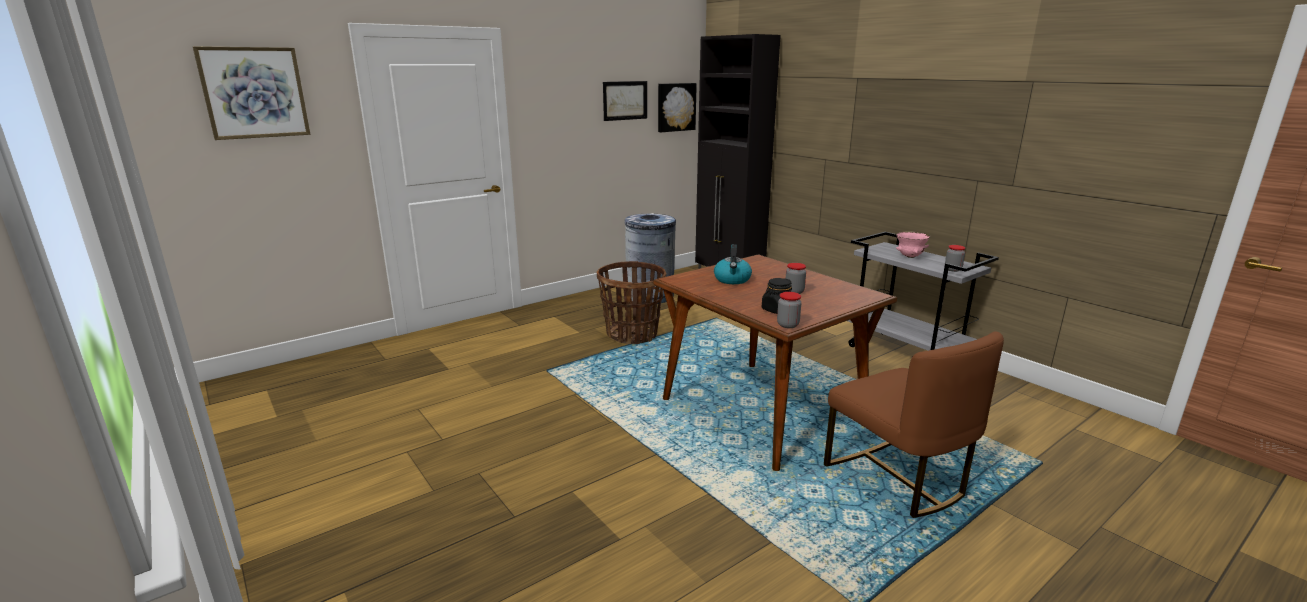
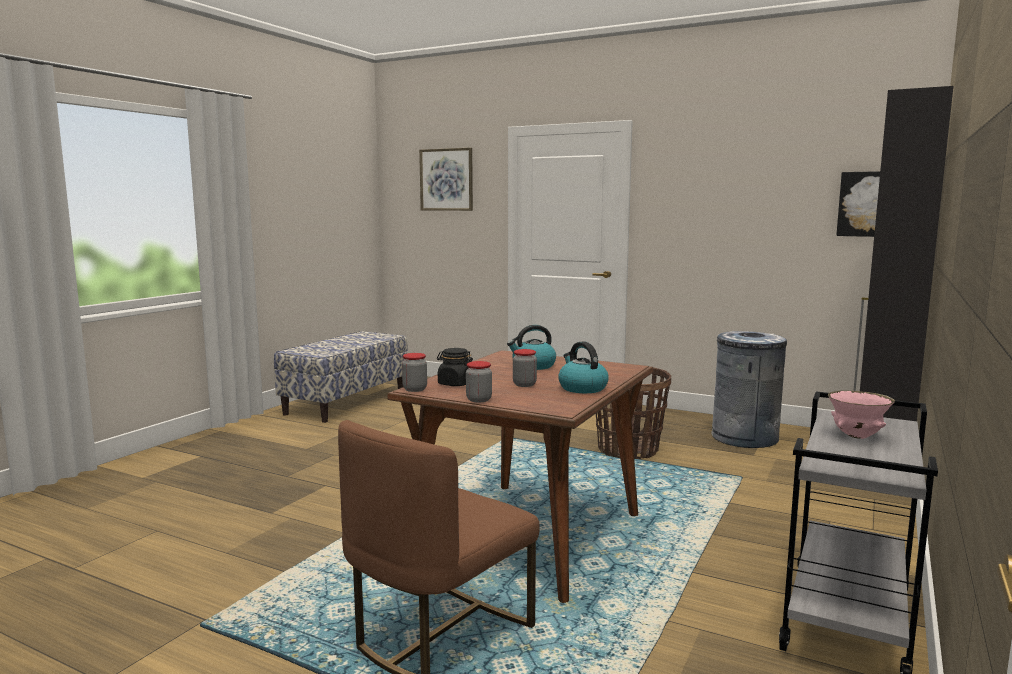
camera: 65 degrees right, 10 degrees down
(284, 436) = (346, 402): none -> bench
(625, 100) = (783, 193): picture -> none
(815, 280) = (582, 388): none -> kettle
(952, 269) = (839, 462): jar -> jar (479, 399)

